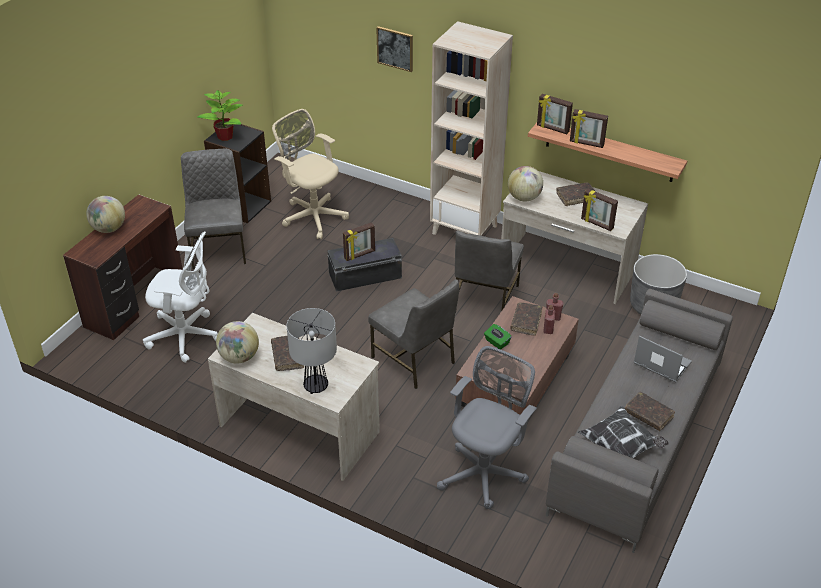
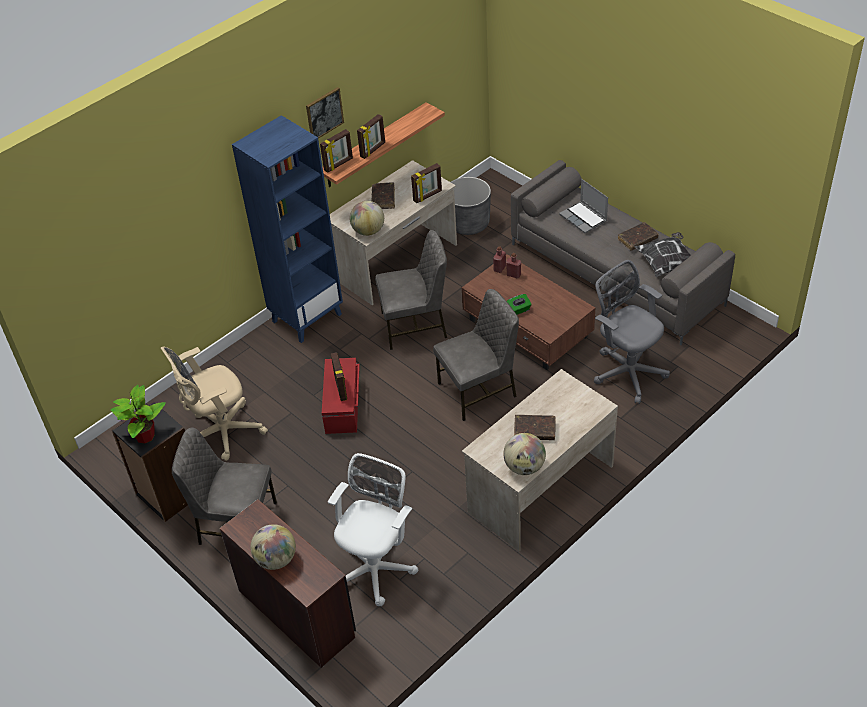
camera: 70 degrees left, 5 degrees up
(316, 386) = (580, 415): table lamp -> none
(365, 276) = (343, 405): black storage box -> red storage box
(395, 48) = (178, 222): picture -> picture (324, 113)
(465, 229) = (307, 317): beige bookcase -> blue bookcase
(484, 299) = (415, 326): grey chair -> grey chair turned 45 degrees counterclockwise
(526, 322) = (499, 286): brown book -> none
(661, 363) = (584, 218): laptop -> laptop turned 90 degrees counterclockwise

